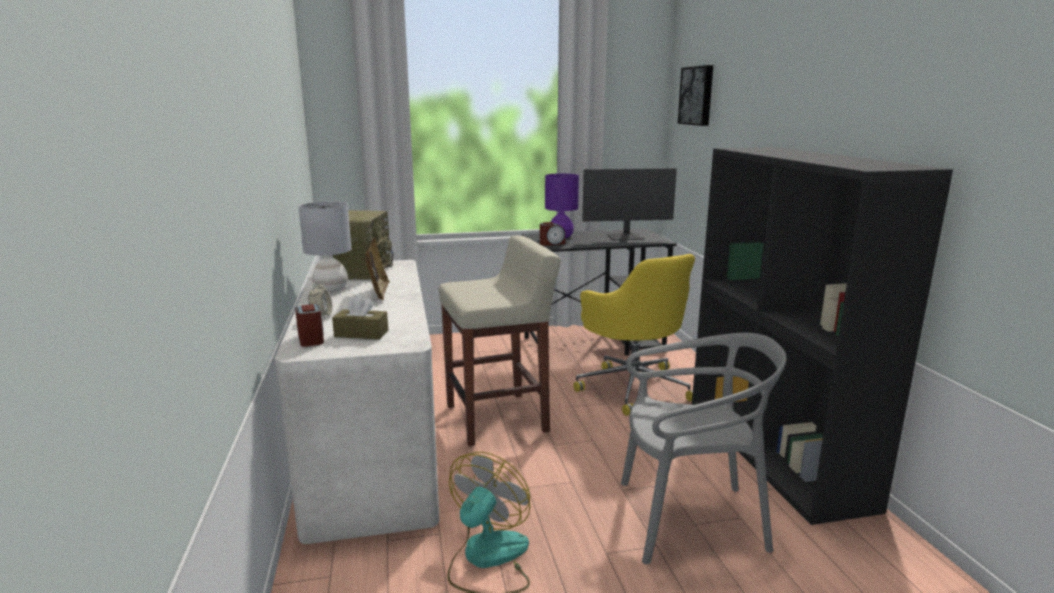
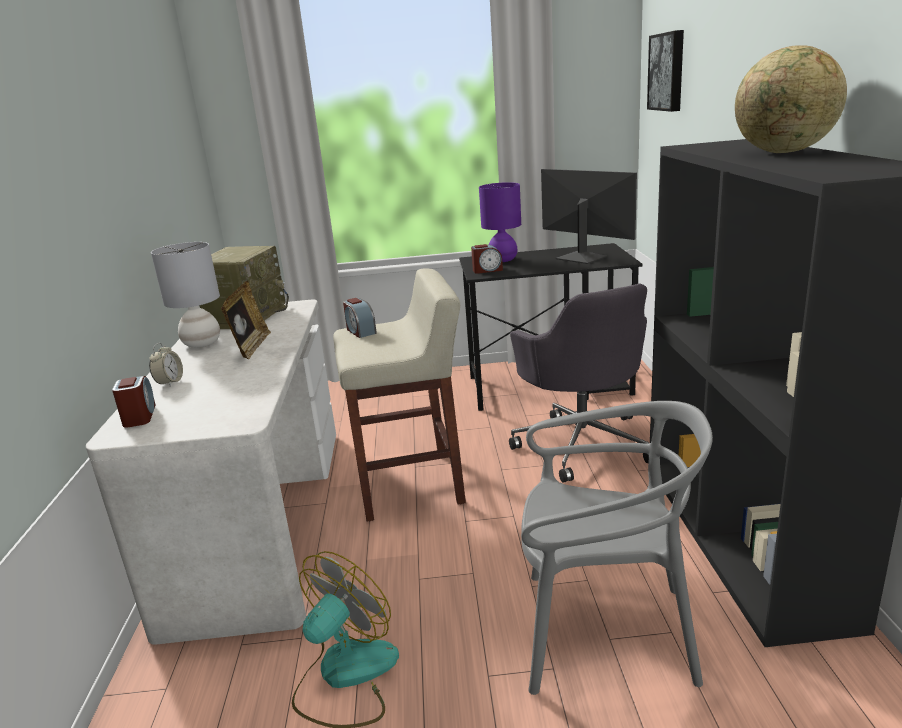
camera: 10 degrees right, 5 degrees up
(361, 333) = (198, 408): brown tissue box -> none
(464, 284) = (360, 331): none -> alarm clock
(625, 237) = (581, 257): monitor -> monitor turned 135 degrees counterclockwise
(633, 387) = (582, 443): yellow office chair -> grey office chair
(814, 155) = (783, 152): none -> globe

